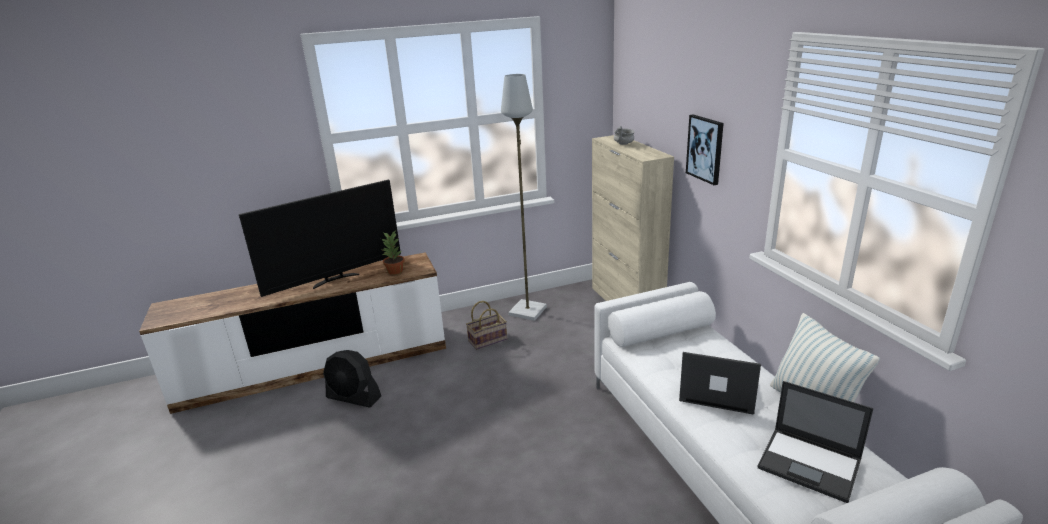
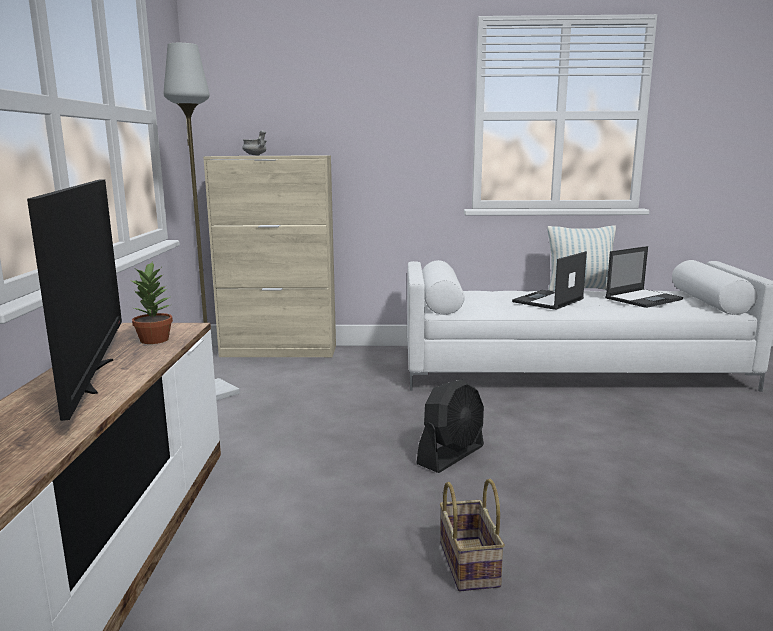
camera: 70 degrees left, 10 degrees down
(354, 397) = (257, 550): black fan -> black fan (451, 455)
(488, 339) = (241, 425): basket -> basket (466, 563)
(705, 149) = (379, 136): picture -> none

